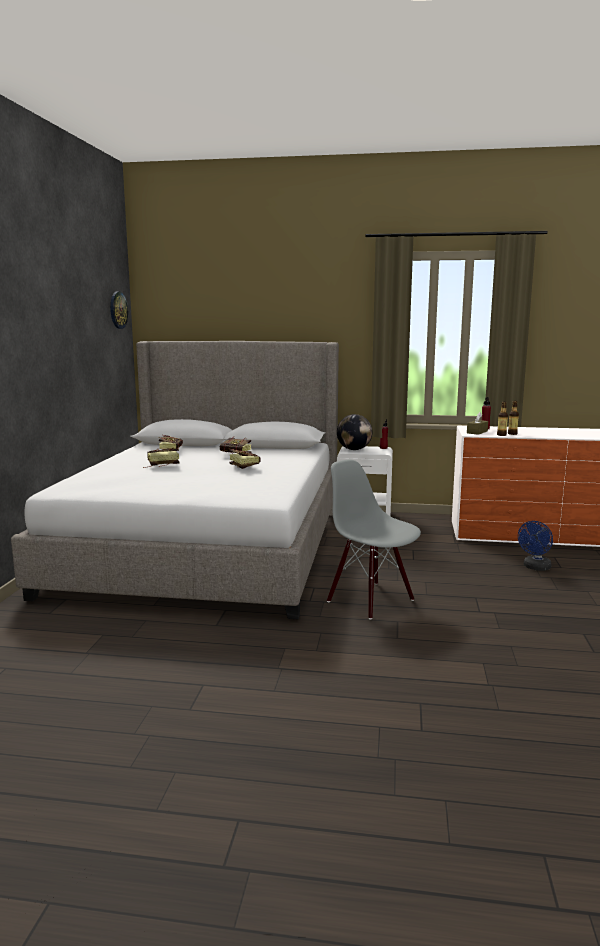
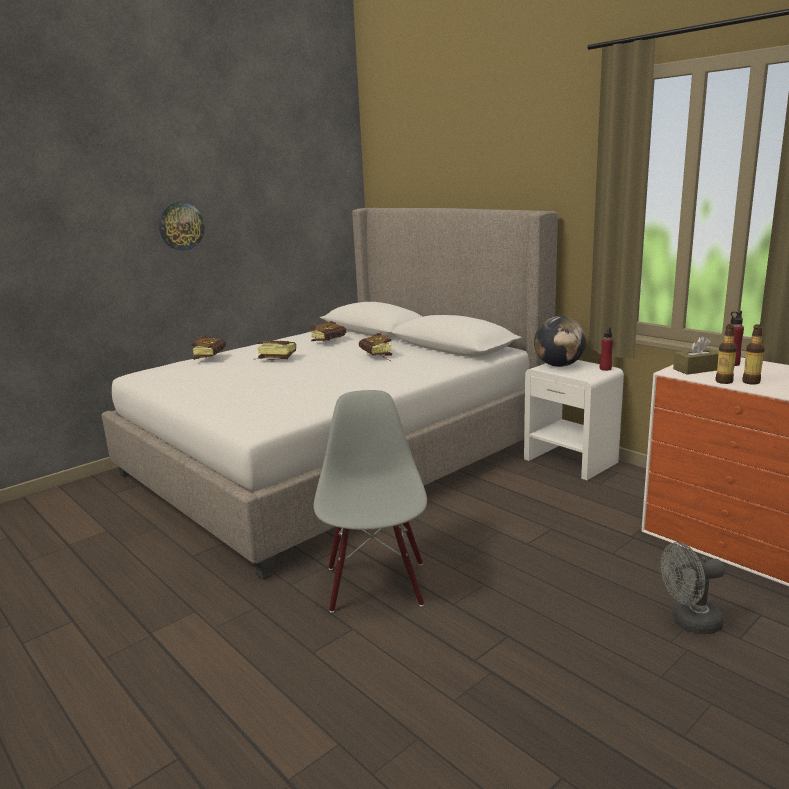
camera: 40 degrees right, 5 degrees up
(118, 310) = (331, 173): wall clock -> wall clock (181, 226)
(242, 467) = (342, 374): book -> book (211, 357)
(535, 568) = (689, 622): blue fan -> grey fan

